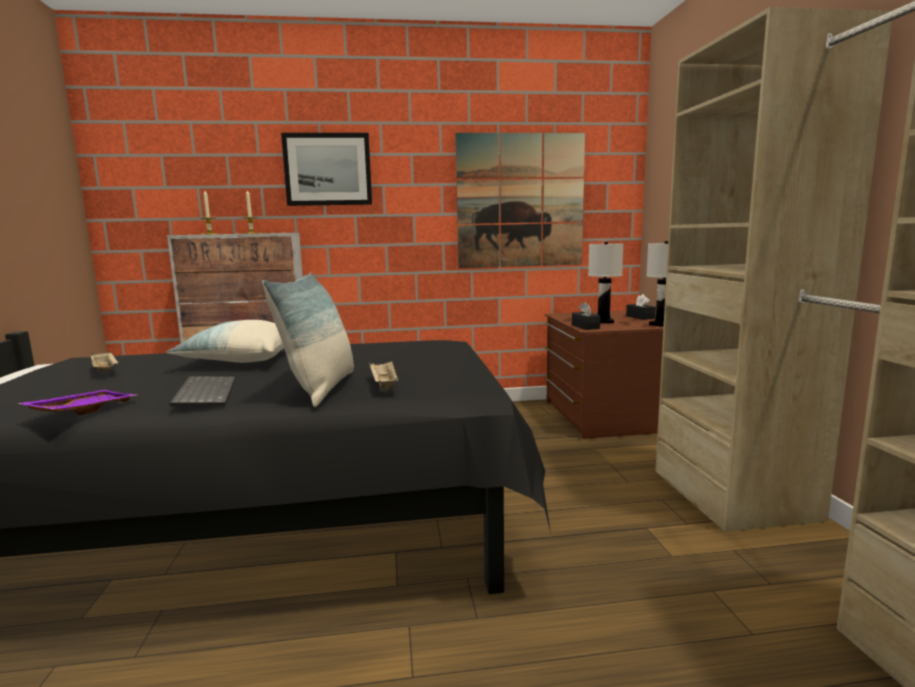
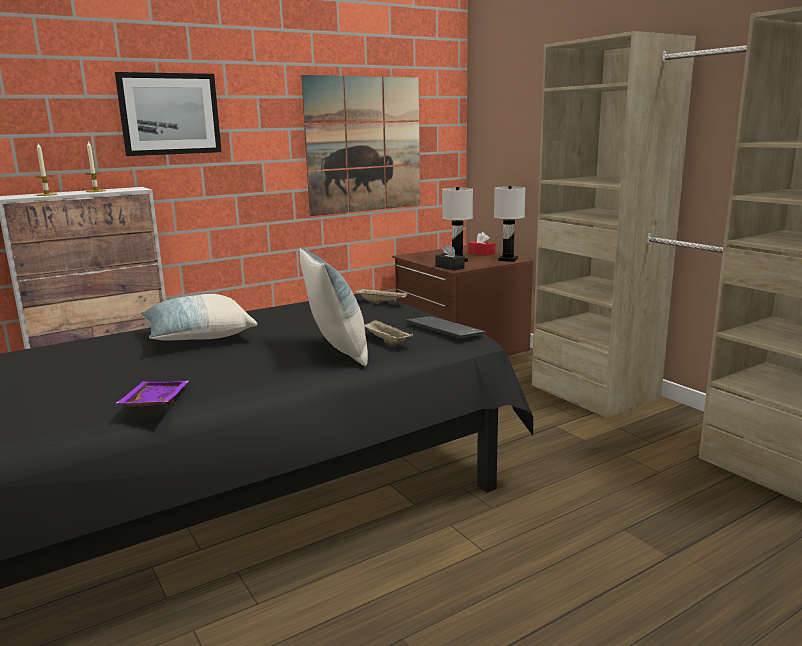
camera: 25 degrees left, 5 degrees up
(105, 371) = (71, 367): beige tray -> beige tray (382, 302)
(204, 393) = (241, 370): keyboard -> keyboard (442, 329)
(640, 317) = (481, 253): black tissue box -> red tissue box

